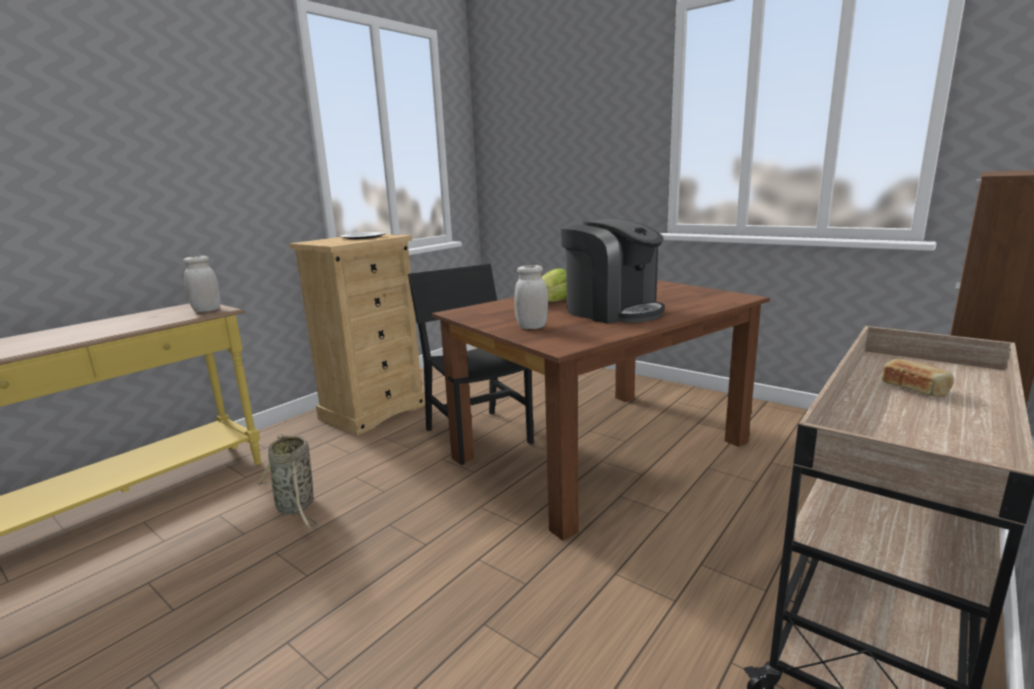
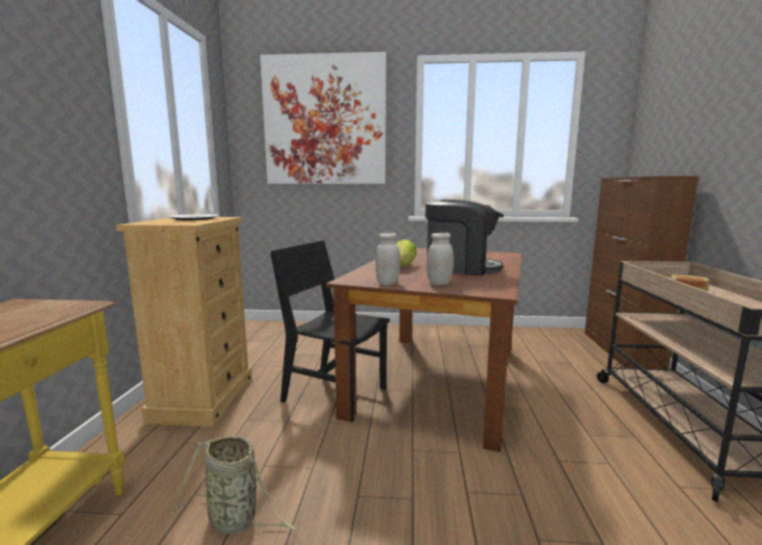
camera: 35 degrees left, 5 degrees down
(206, 310) = (58, 307): white jar -> white jar (388, 283)
(565, 110) = (325, 121): none -> picture

